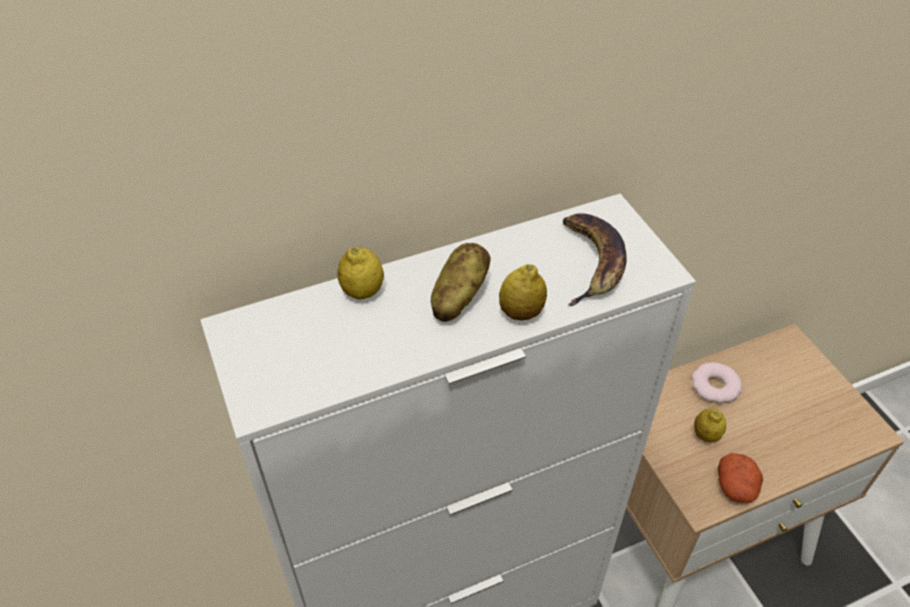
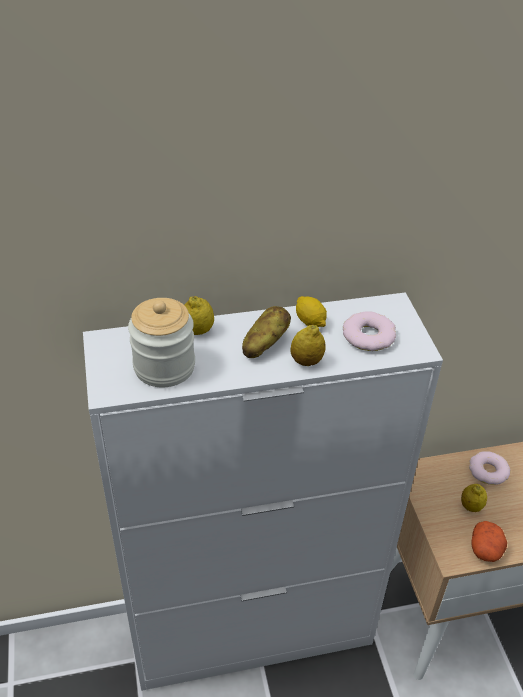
camera: 10 degrees right, 5 degrees down
(329, 353) = (164, 367): none -> jar
(510, 254) = (310, 321): none -> lemon
(591, 262) = (368, 336): banana -> donut

